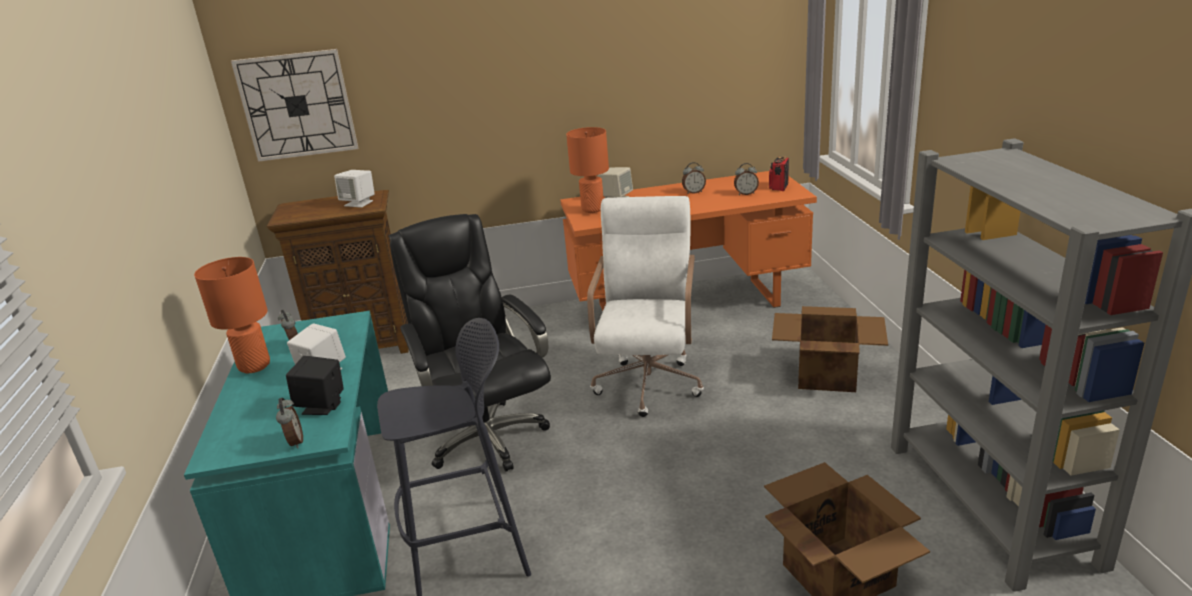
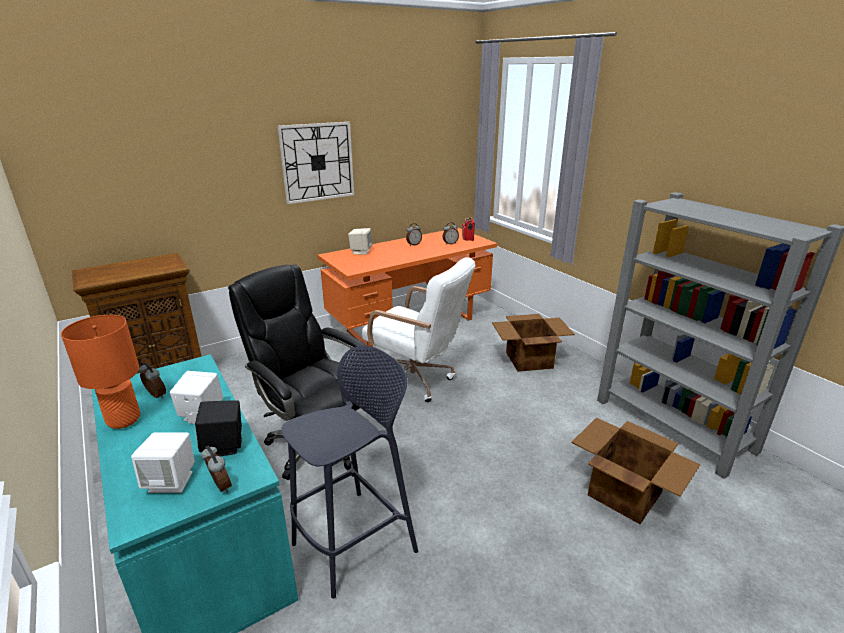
camera: 25 degrees left, 0 degrees up
(297, 105) = (88, 179): wall clock -> wall clock (317, 162)
(359, 203) = (159, 264): white speaker -> white speaker (171, 481)
(592, 211) = (350, 261): orange table lamp -> none
(649, 383) = (417, 382): white office chair -> white office chair turned 135 degrees clockwise

